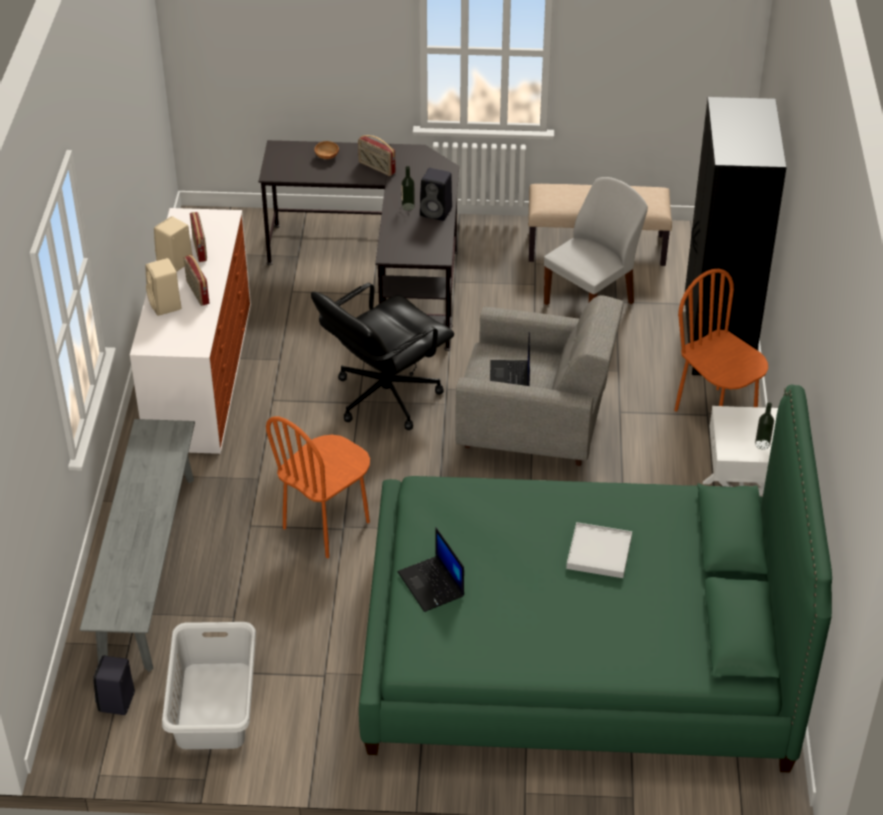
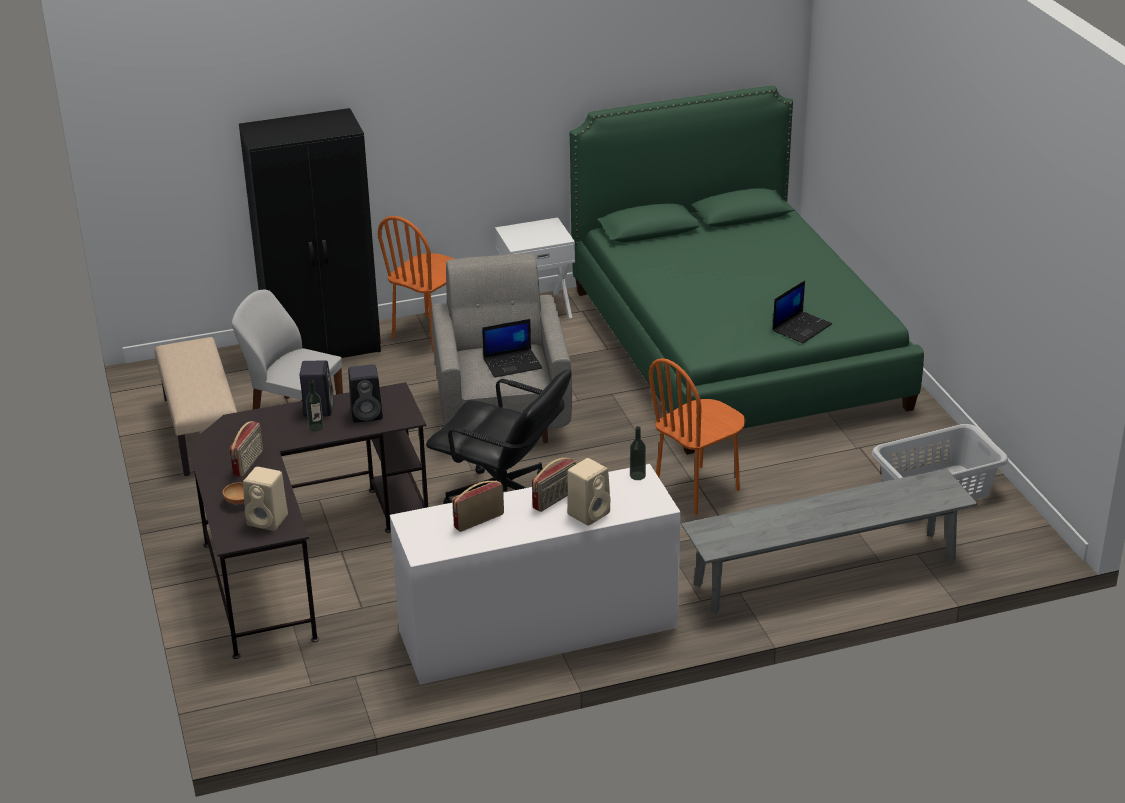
camera: 110 degrees left, 10 degrees down
(116, 703) = (978, 539): black speaker -> black speaker (368, 414)
(174, 263) = (513, 530): beige speaker -> beige speaker (269, 520)
(326, 525) = (697, 489): orange chair -> orange chair turned 120 degrees clockwise
(599, 552) = (710, 271): white tray -> none
(762, 444) = (543, 227): bottle -> bottle (637, 476)

